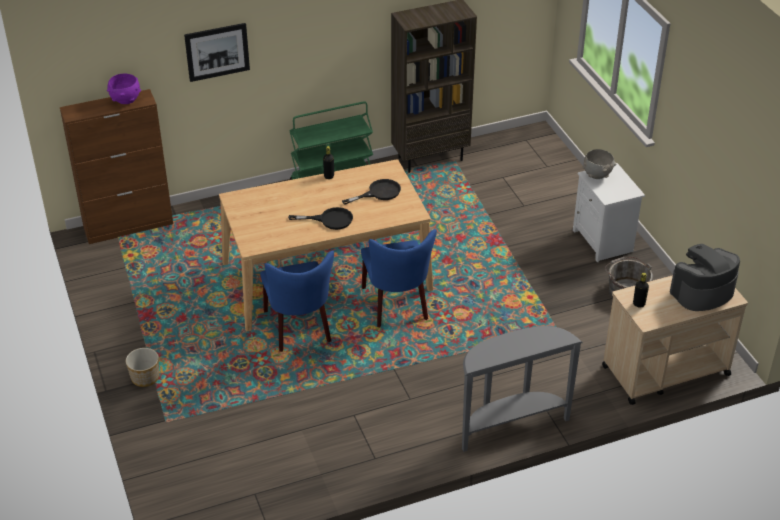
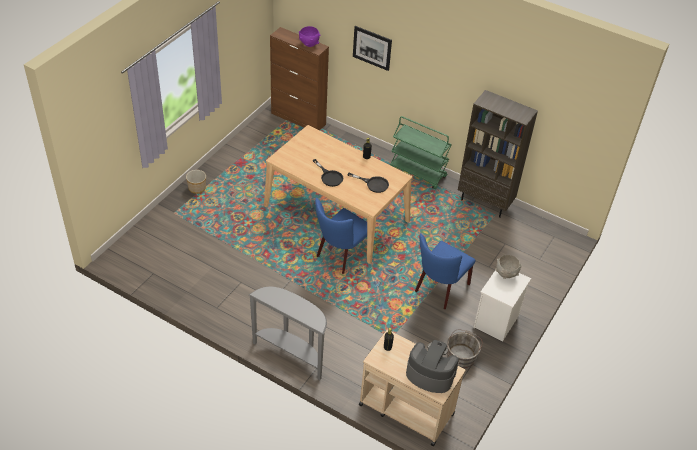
camera: 50 degrees right, 5 degrees up
(299, 329) = (285, 225): blue chair -> blue chair (439, 289)

